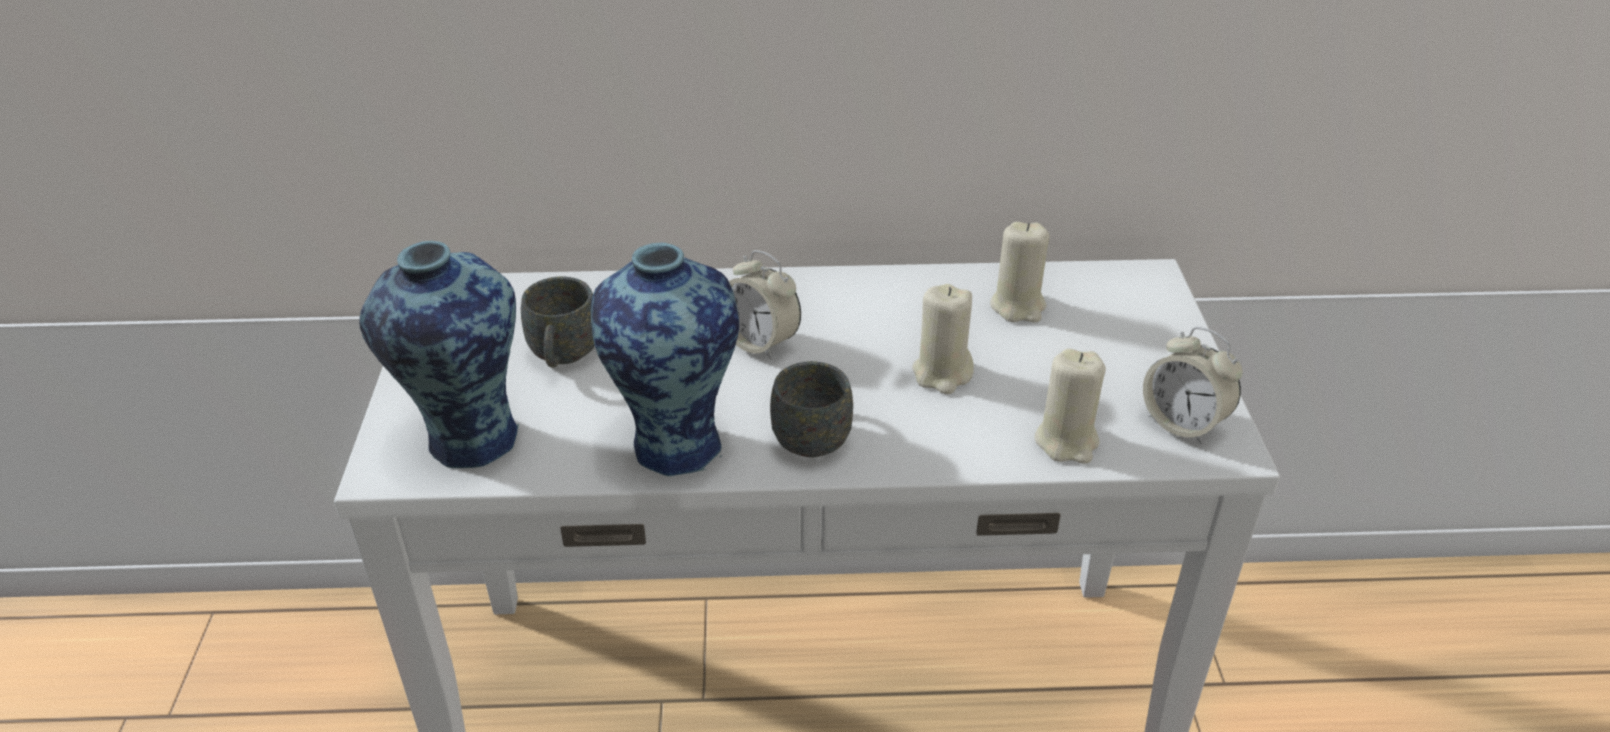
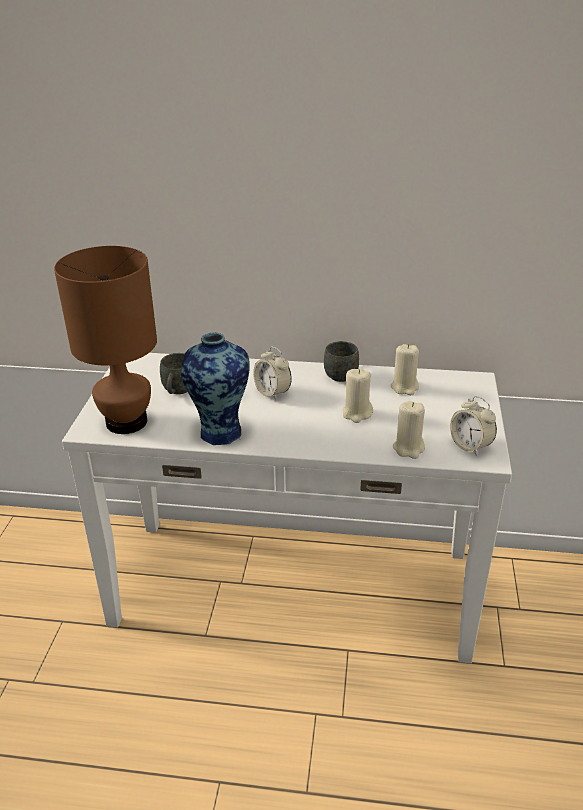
camera: 10 degrees right, 5 degrees down
(468, 439) = (126, 421): vase -> brown table lamp
(811, 433) = (285, 433): grey mug -> grey mug (341, 373)

